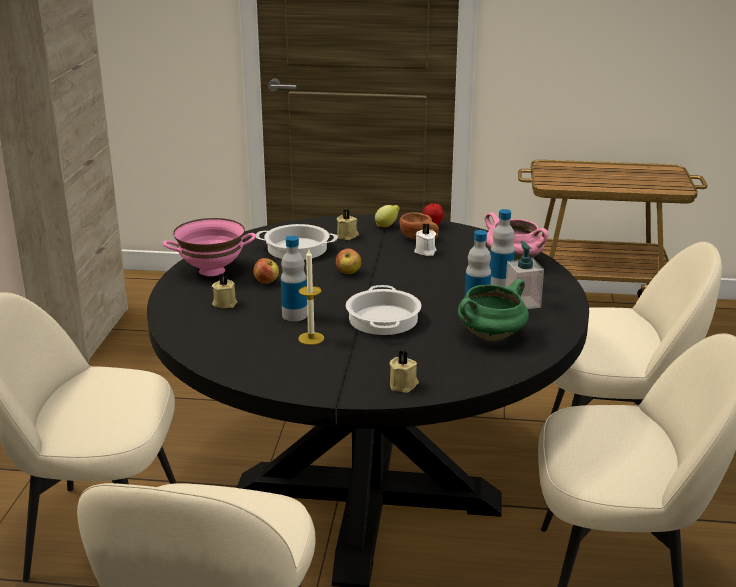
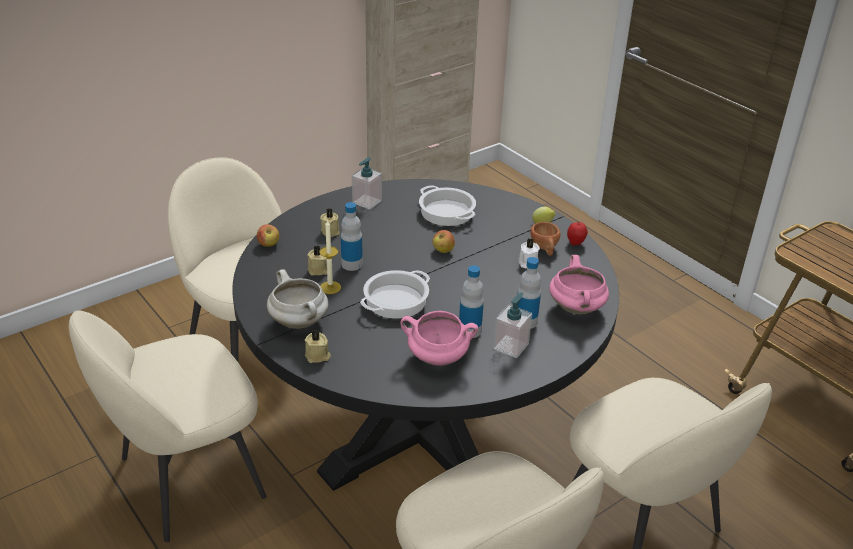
camera: 45 degrees right, 10 degrees up
(212, 270) = (367, 202): pink bowl -> soap dispenser
(266, 282) = (381, 229): apple -> apple (268, 244)
(338, 373) = (300, 322): none -> white cooking pot
(347, 236) = (499, 219): beige candle -> beige candle (318, 270)
(491, 336) = (436, 358): green cooking pot -> pink cooking pot

